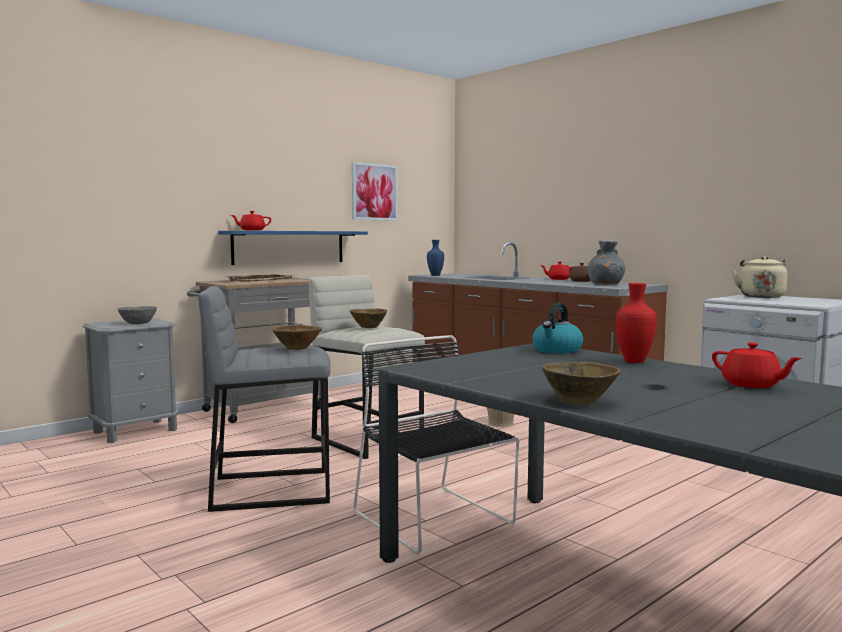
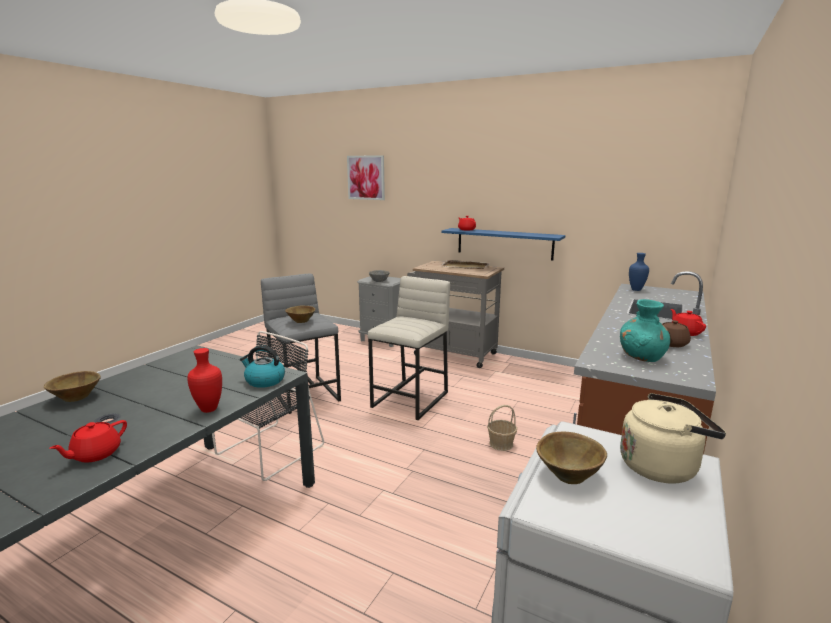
camera: 70 degrees right, 10 degrees up
(368, 327) = (406, 321): brown bowl -> brown bowl (569, 474)
(374, 192) = (598, 199): picture -> picture (366, 177)
(606, 284) = (642, 357): grey vase -> turquoise vase

